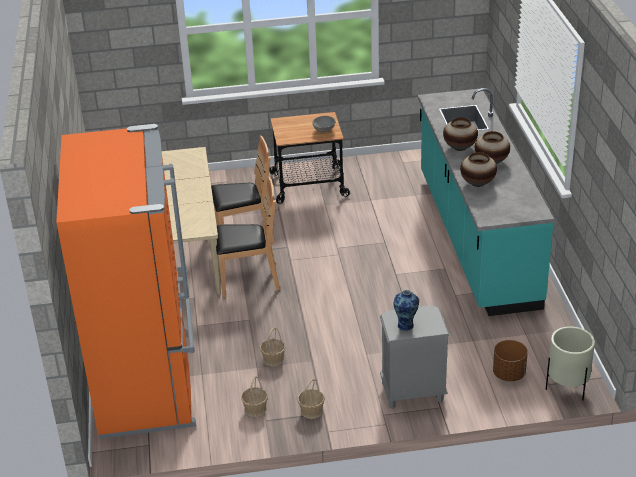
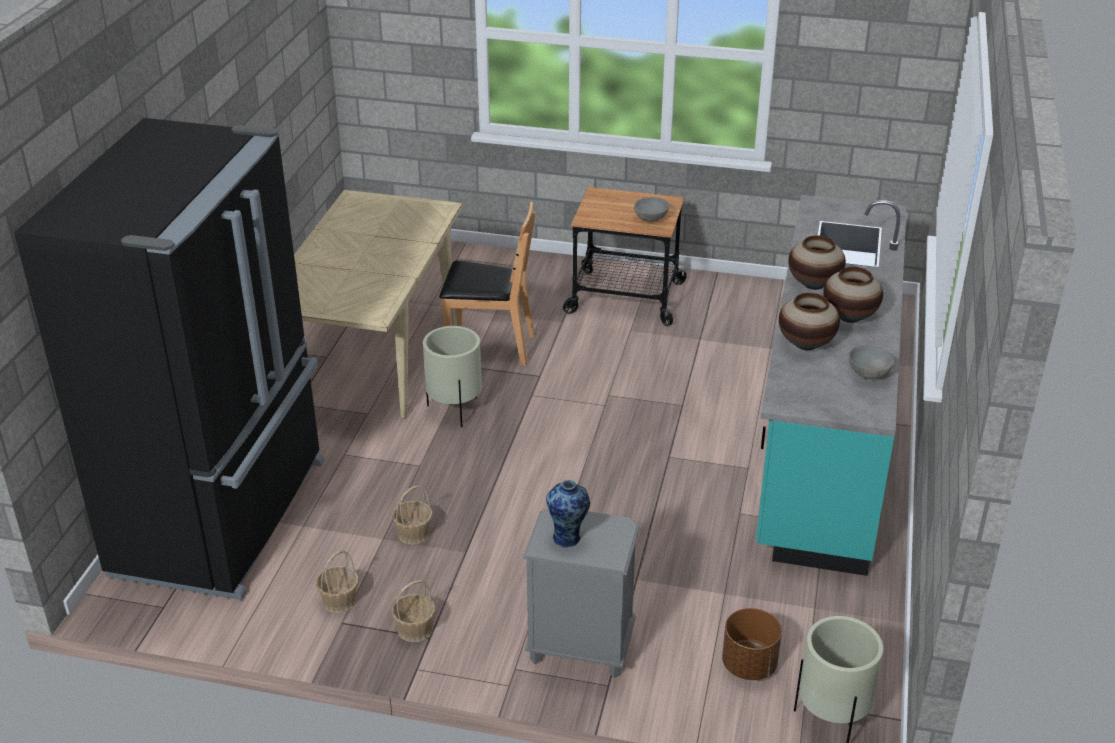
camera: 20 degrees right, 0 degrees up
(148, 383) = (225, 516): orange fridge -> black fridge
(248, 281) = (455, 410): brown chair -> beige planter
(521, 191) = (869, 373): none -> grey bowl

